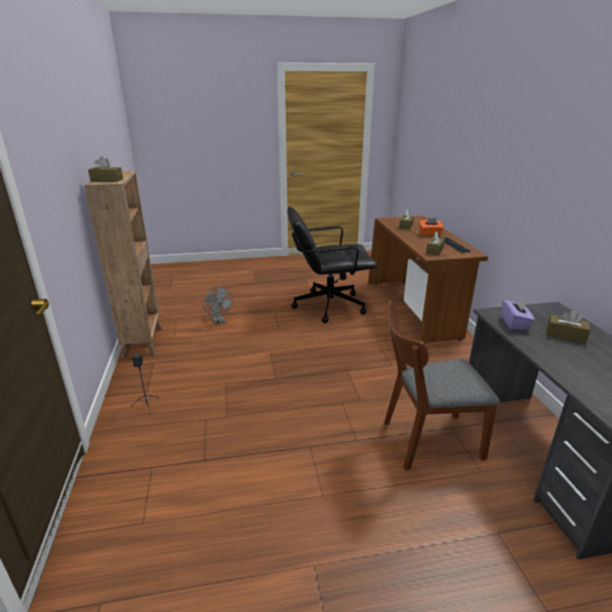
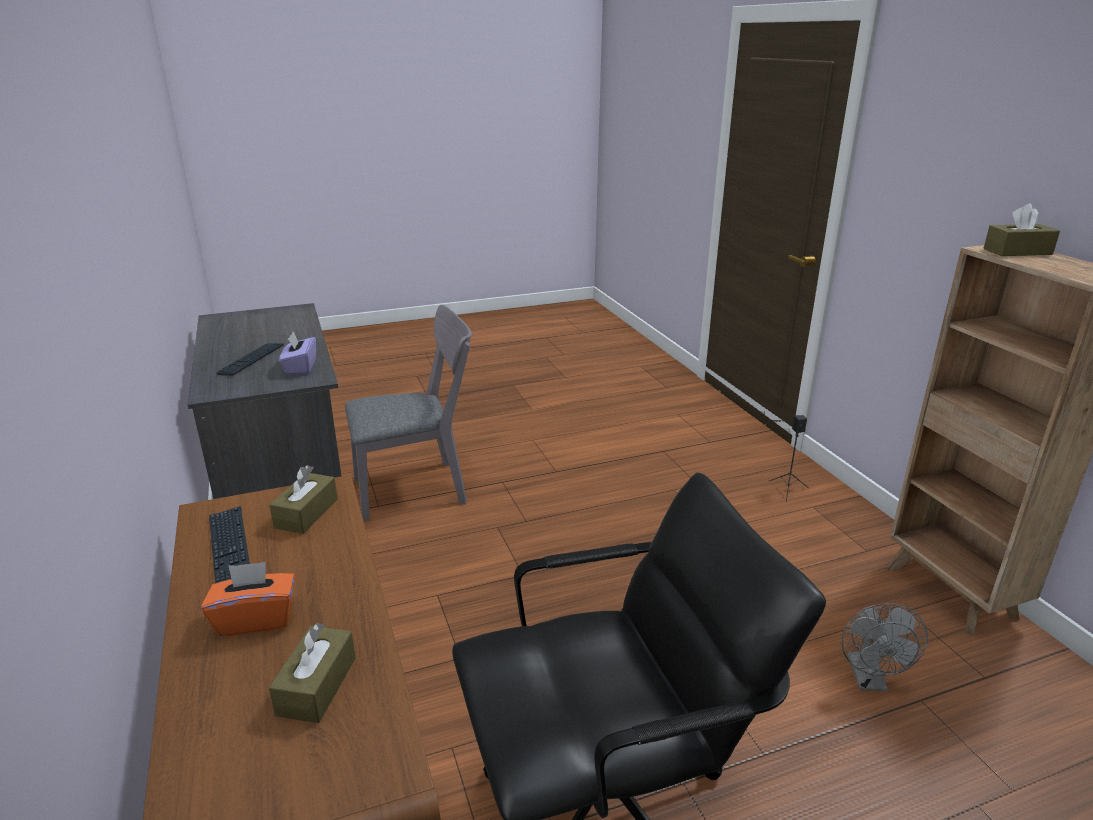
camera: 170 degrees right, 0 degrees up
(219, 321) = (869, 680): grey fan -> grey fan turned 135 degrees counterclockwise
(424, 440) = (419, 489): brown chair -> grey chair
(565, 335) = (251, 360): brown tissue box -> keyboard

